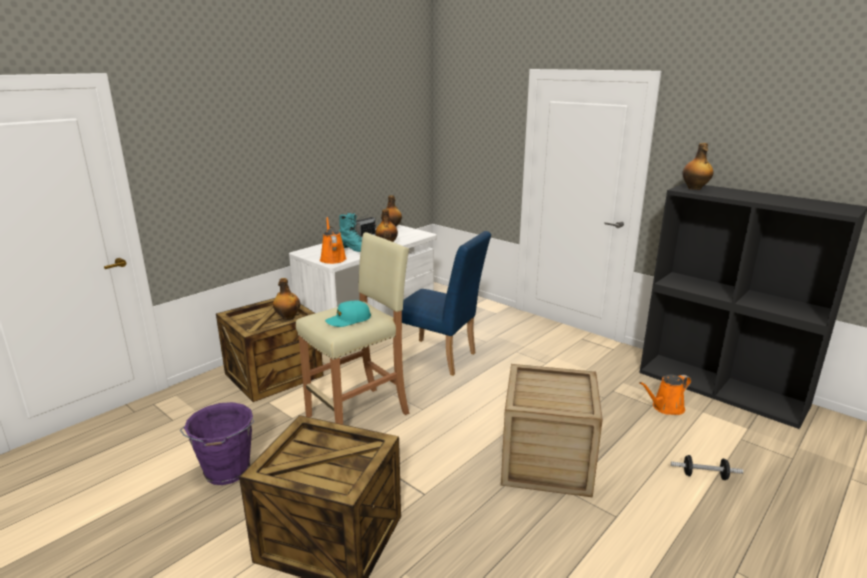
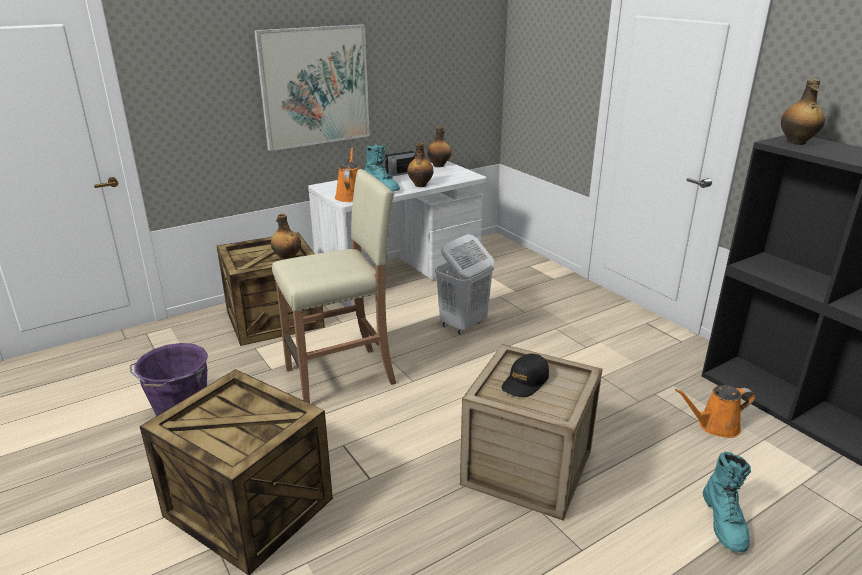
camera: 15 degrees right, 5 degrees up
(291, 166) = (315, 86): none -> picture
(348, 320) = (324, 269): turquoise cap -> none
(441, 358) = (463, 324): blue chair -> white laundry basket
(544, 390) = (525, 382): none -> black cap
(704, 475) = (725, 522): dumbbell -> turquoise boot

